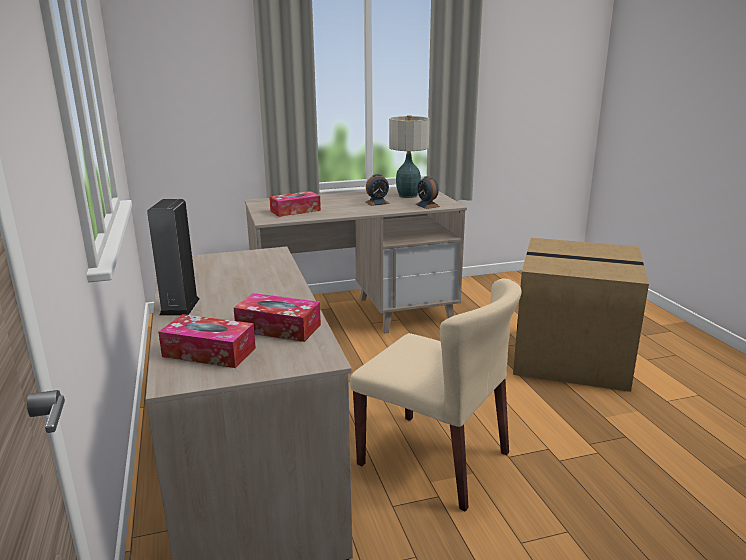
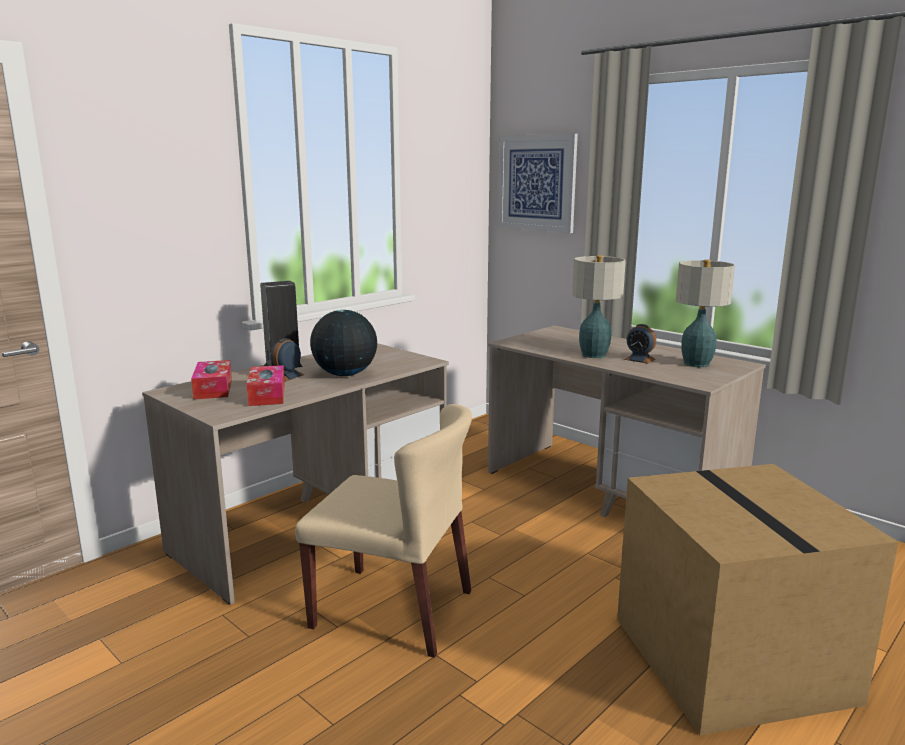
camera: 60 degrees right, 5 degrees down
(180, 62) = (536, 183): none -> picture
(264, 286) = (345, 375): none -> globe
(295, 211) = (551, 343): tissue box -> none
(348, 209) = (594, 355): none -> table lamp
(427, 205) = (675, 376): alarm clock -> alarm clock (287, 376)
(435, 459) = (394, 609): beige chair -> beige chair turned 75 degrees counterclockwise

